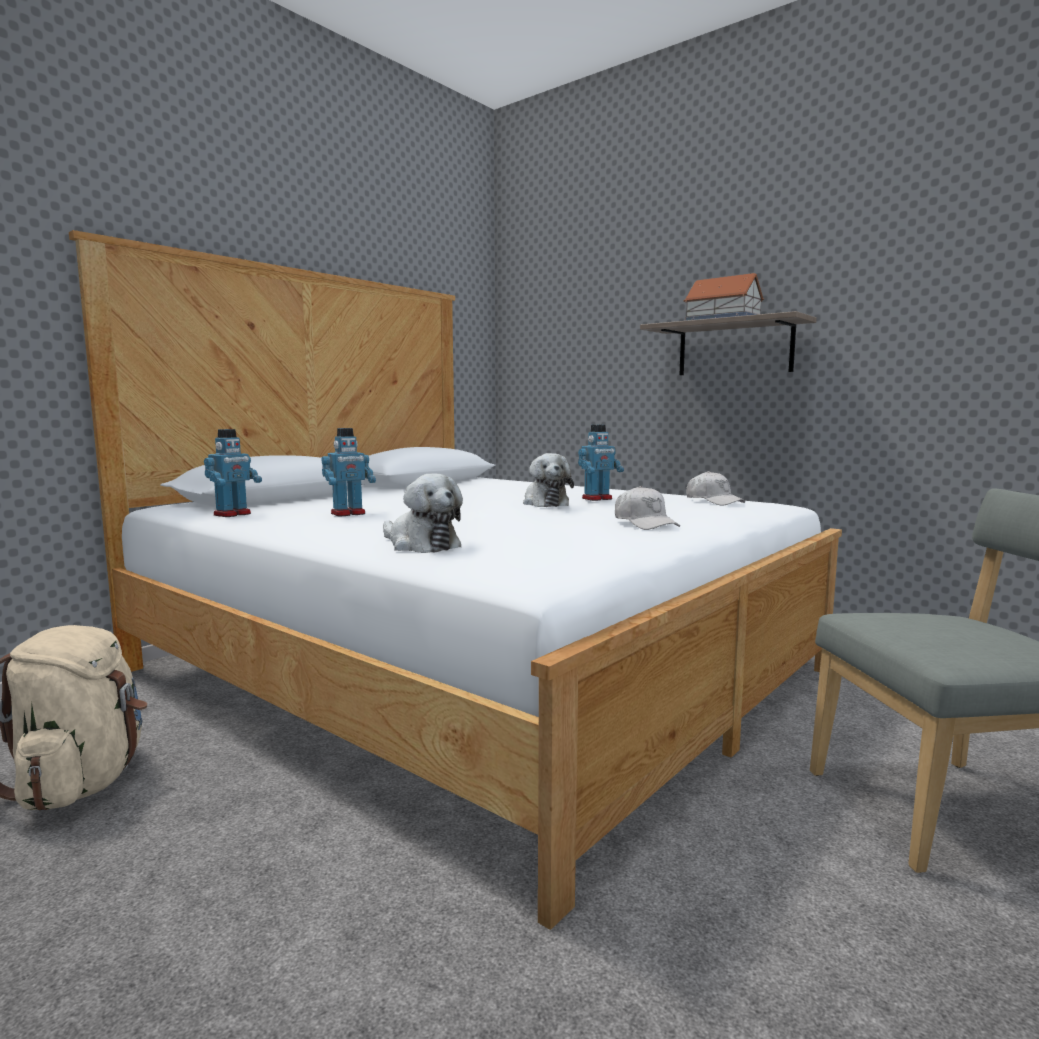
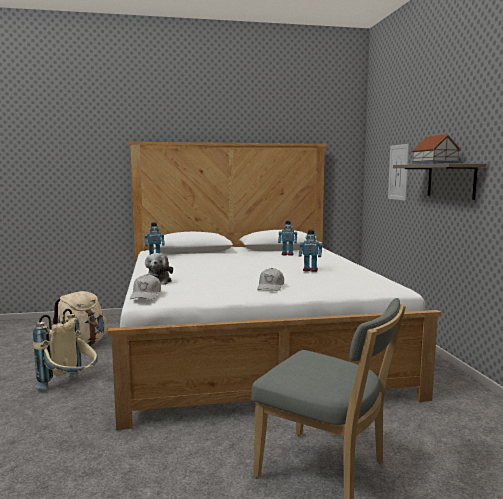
camera: 40 degrees right, 0 degrees up
(240, 890) = (71, 387): none -> beige backpack
(348, 514) = (186, 263): toy robot -> toy robot (287, 254)
(545, 503) = (278, 269): plush toy -> none
(597, 345) = (398, 172): none -> picture
(714, 501) = (363, 281): white cap -> white cap (146, 295)

